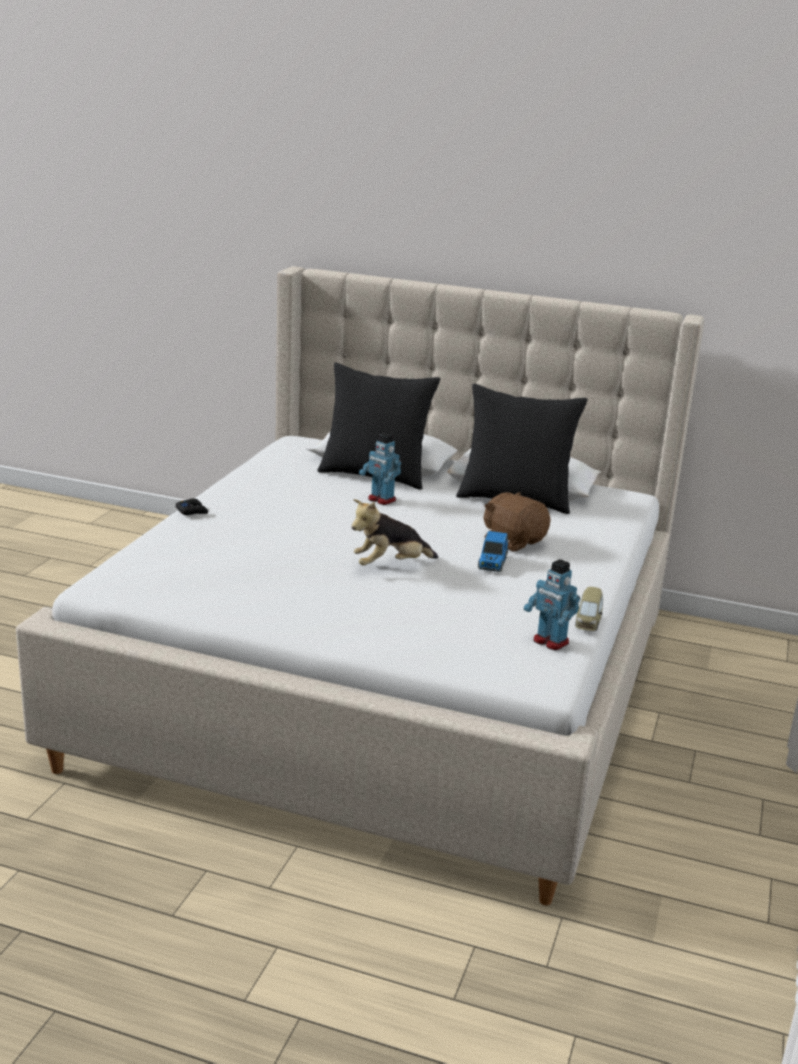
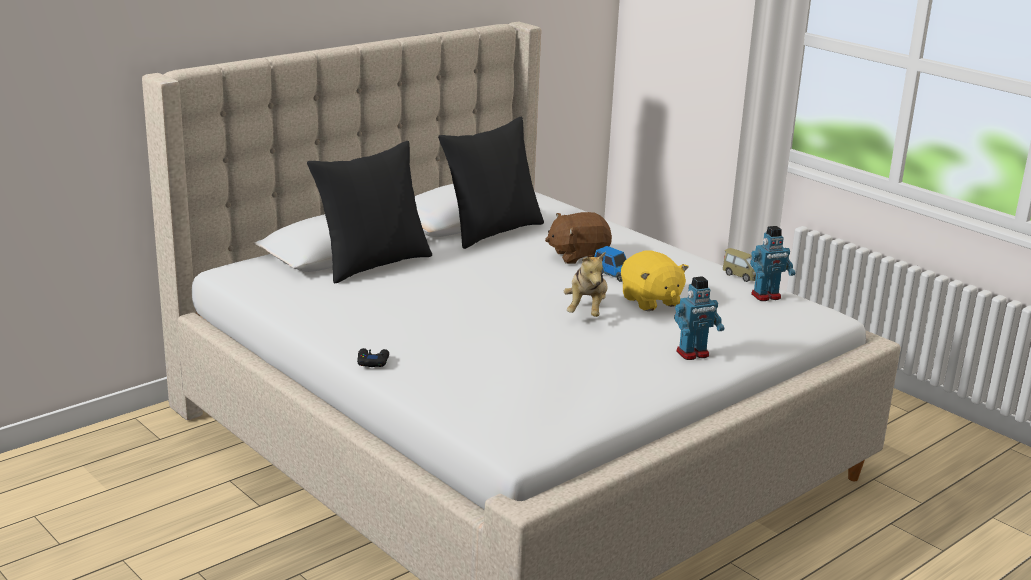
camera: 60 degrees left, 0 degrees up
(381, 500) = (437, 277): toy robot -> toy robot (693, 354)
(453, 588) = (650, 301): none -> yellow plush toy

